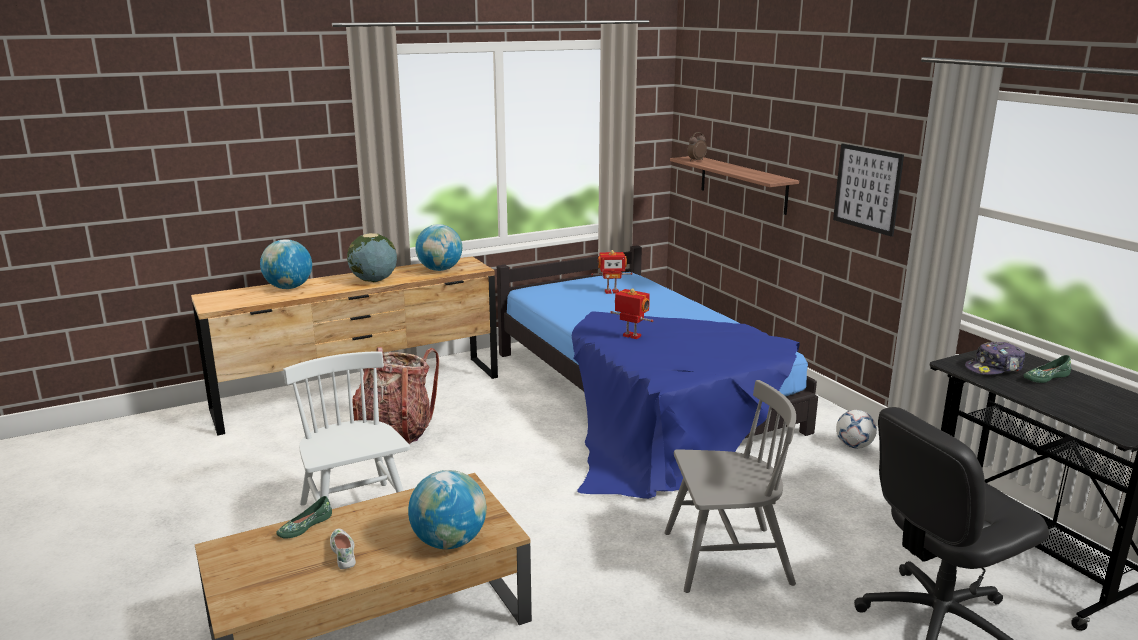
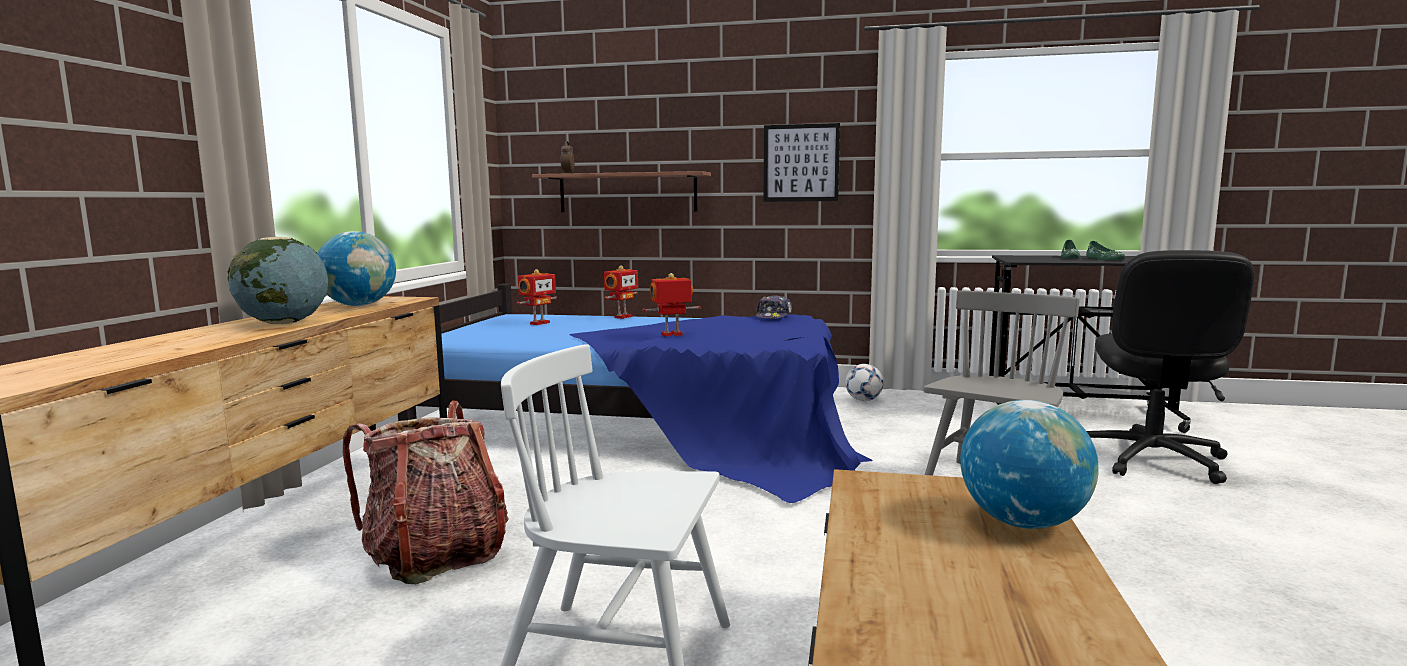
camera: 50 degrees left, 10 degrees down
(288, 288) = (124, 350): globe -> none
(304, 526) = (860, 612): green shoe -> green shoe (1104, 259)
(344, 553) = (995, 599): white shoe -> none
(678, 301) = (622, 317): none -> toy robot
(994, 368) = (1040, 259): cap -> cap (773, 316)

